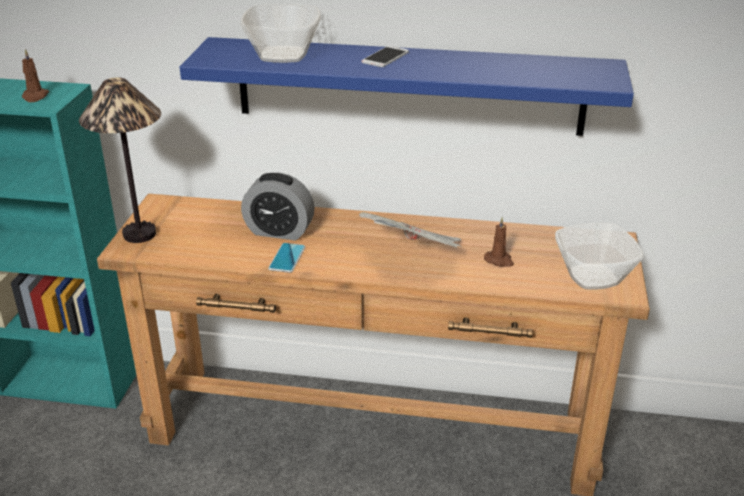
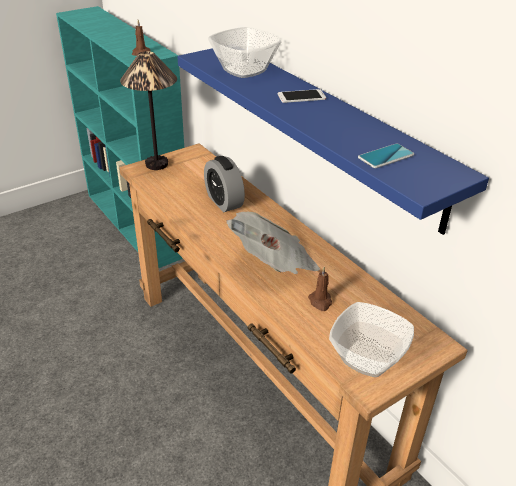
camera: 45 degrees right, 5 degrees up
(287, 258) = (201, 220): phone -> phone (386, 156)

